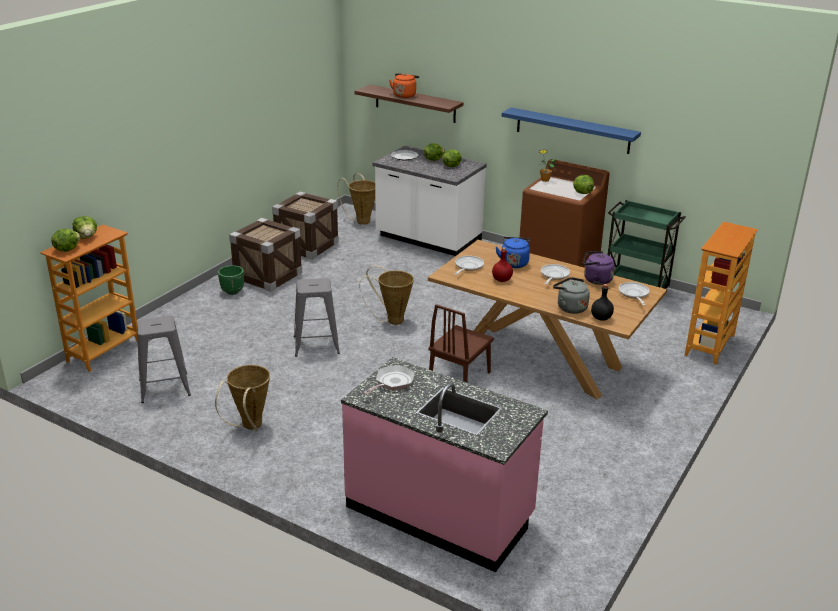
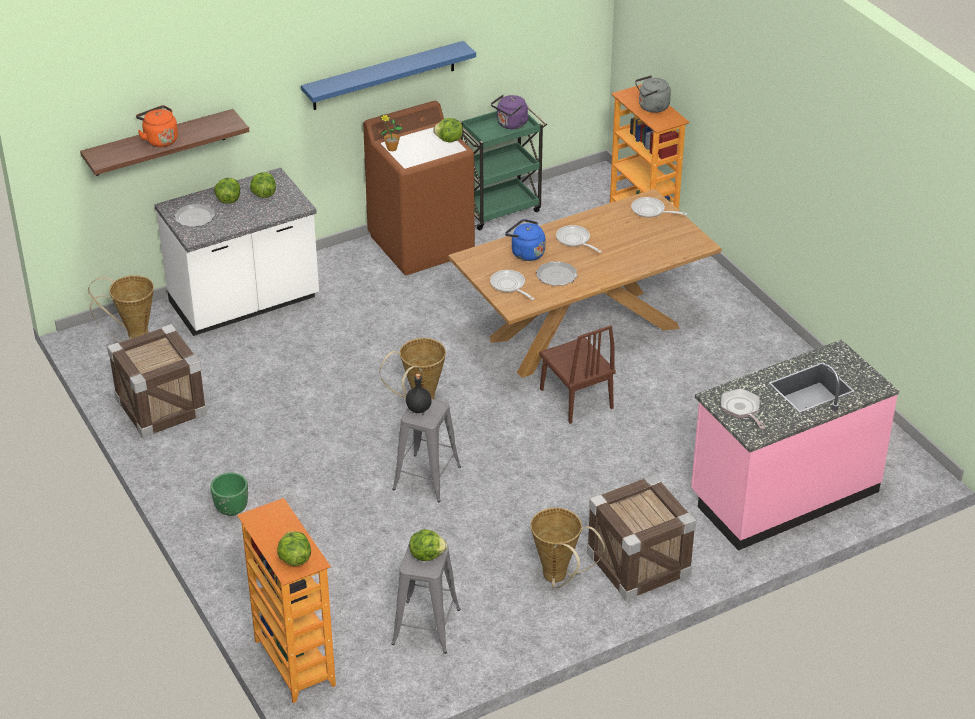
camera: 60 degrees left, 10 degrees up
(86, 237) = (268, 535): lettuce -> lettuce (427, 555)
(268, 276) = (216, 466): crate -> crate (638, 564)
(502, 280) = (556, 275): red bottle -> plate
(570, 307) = (646, 258): grey kettle -> grey kettle (651, 107)
(595, 280) = (604, 220): purple kettle -> purple kettle (510, 124)
(601, 318) = (680, 249): black bottle -> black bottle (418, 409)

